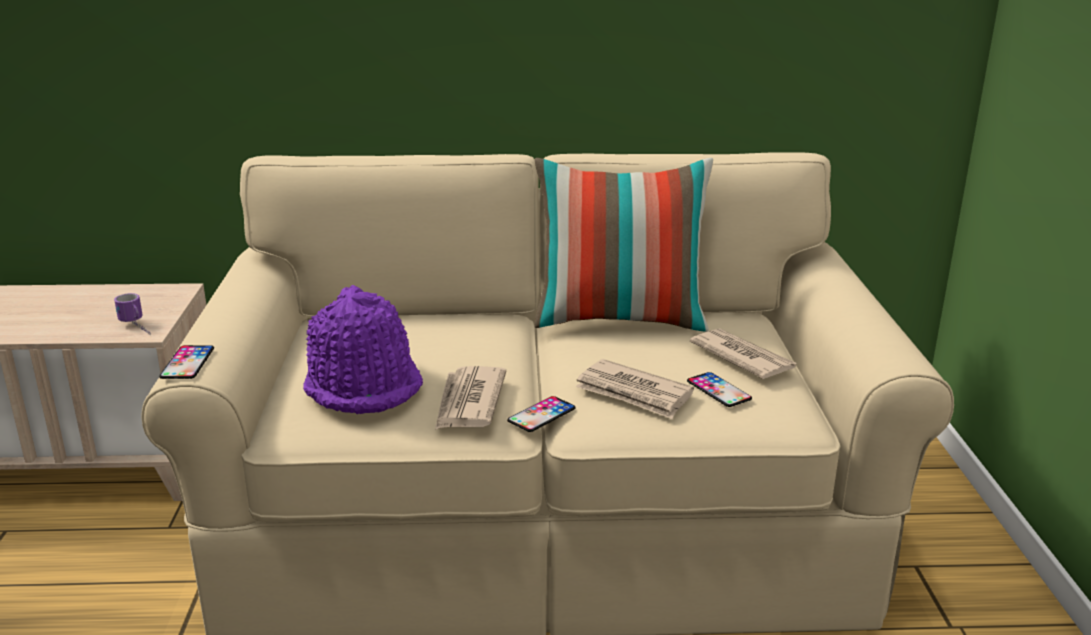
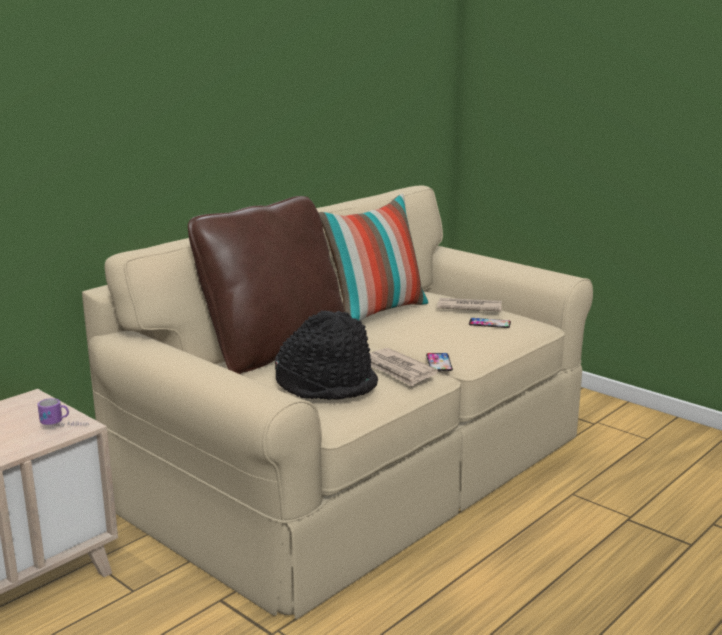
camera: 45 degrees left, 5 degrees down
(187, 363) = (263, 394): phone -> none
(363, 386) = (327, 385): purple hat -> black hat
(418, 322) = (273, 350): none -> brown pillow
(634, 393) = (460, 338): newspaper -> none

